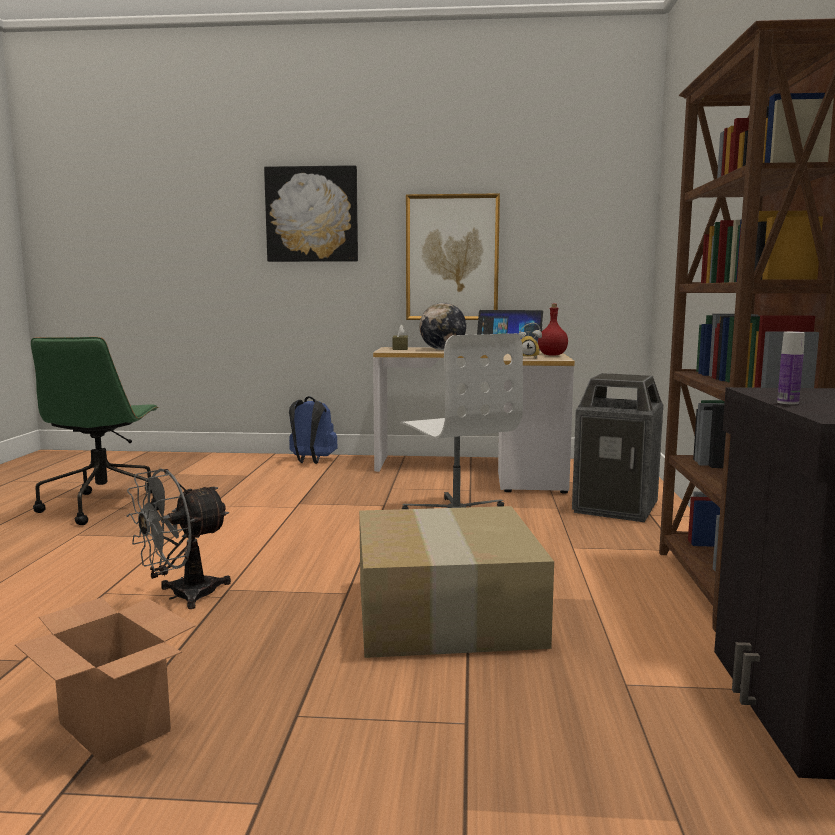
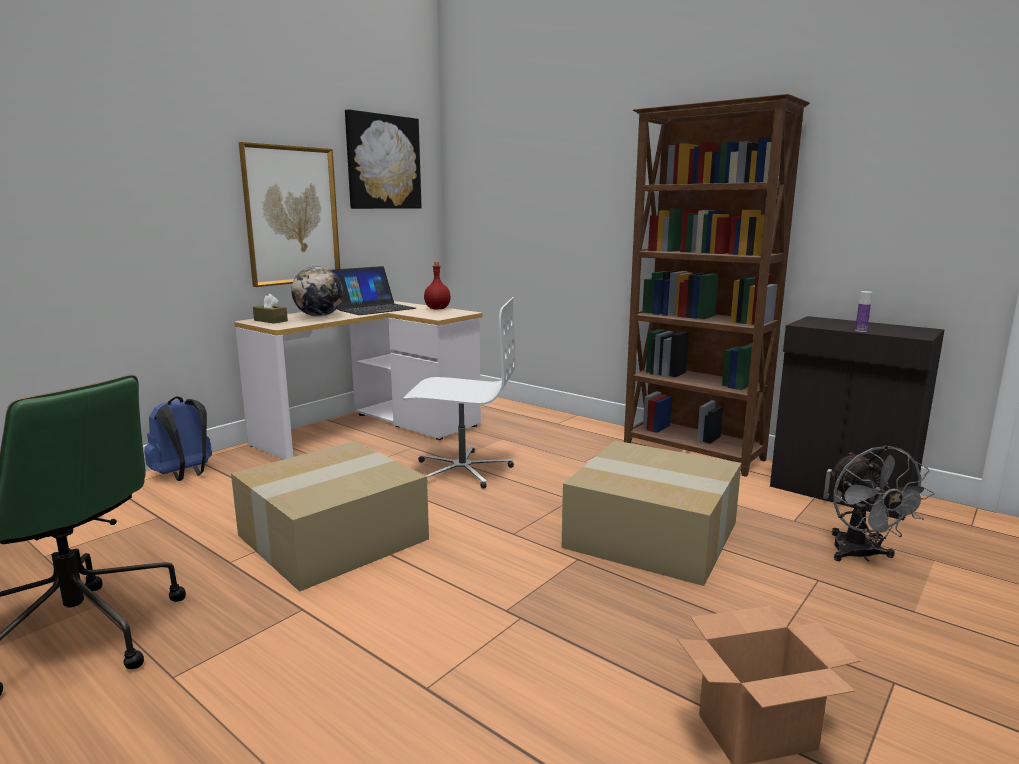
camera: 55 degrees left, 5 degrees up
(182, 596) = (494, 639): grey fan -> grey fan (861, 555)
(279, 515) = (334, 535): none -> cardboard box
(312, 214) = (122, 158): picture -> picture (383, 162)
(528, 358) = (442, 315): alarm clock -> none
(616, 508) = (530, 426): trash can -> none

